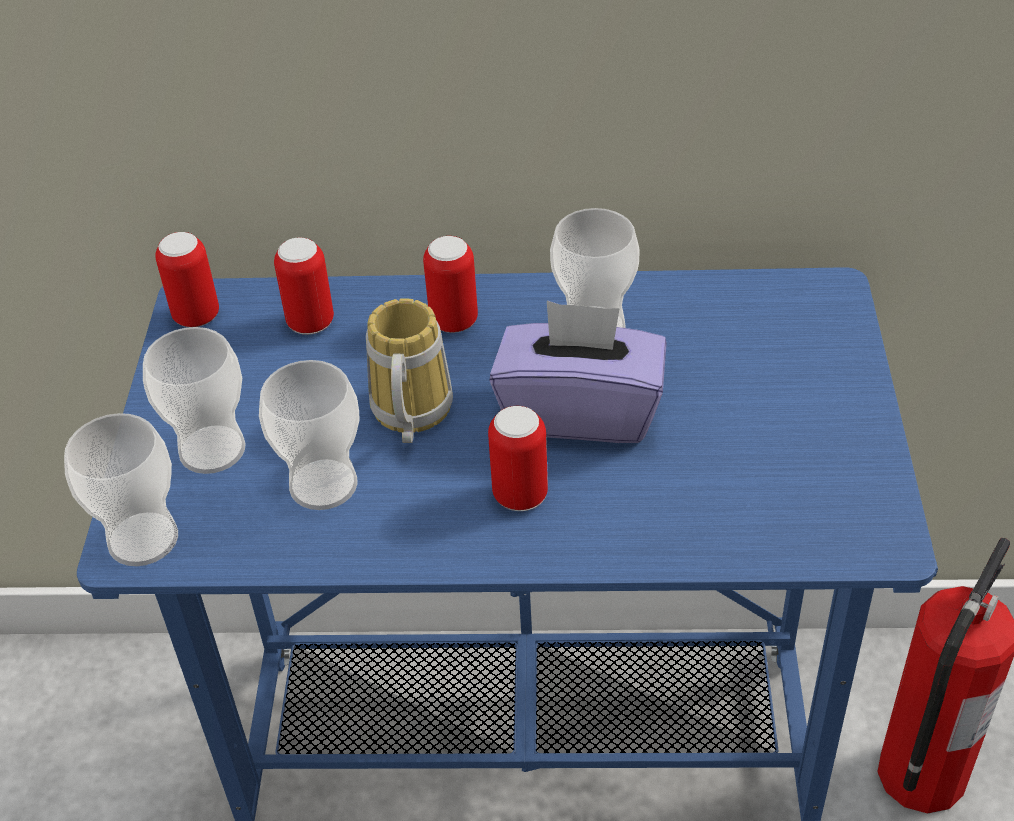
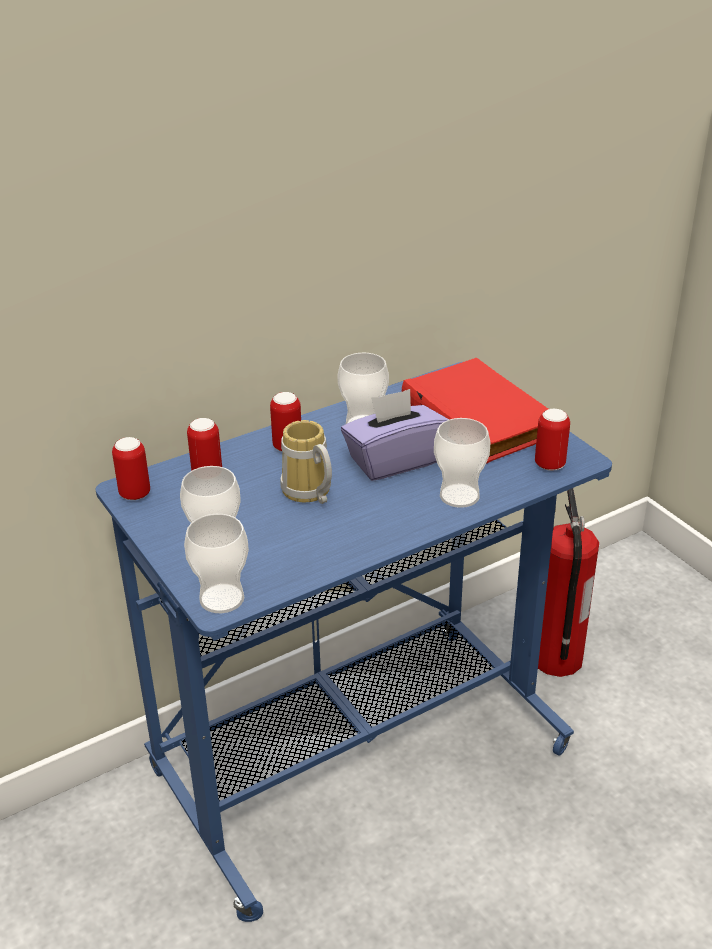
camera: 35 degrees left, 10 degrees down
(323, 484) = (295, 538): cup -> cup (459, 496)
(520, 495) = (401, 504): can -> can (549, 464)
(789, 387) = (482, 417): none -> red book

